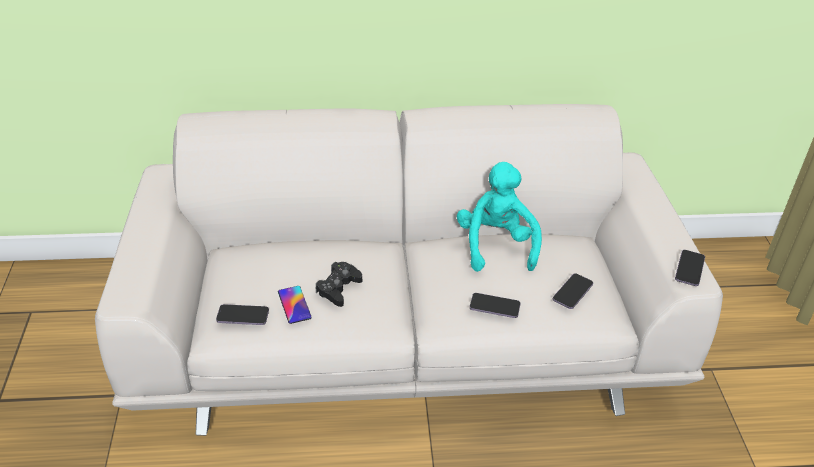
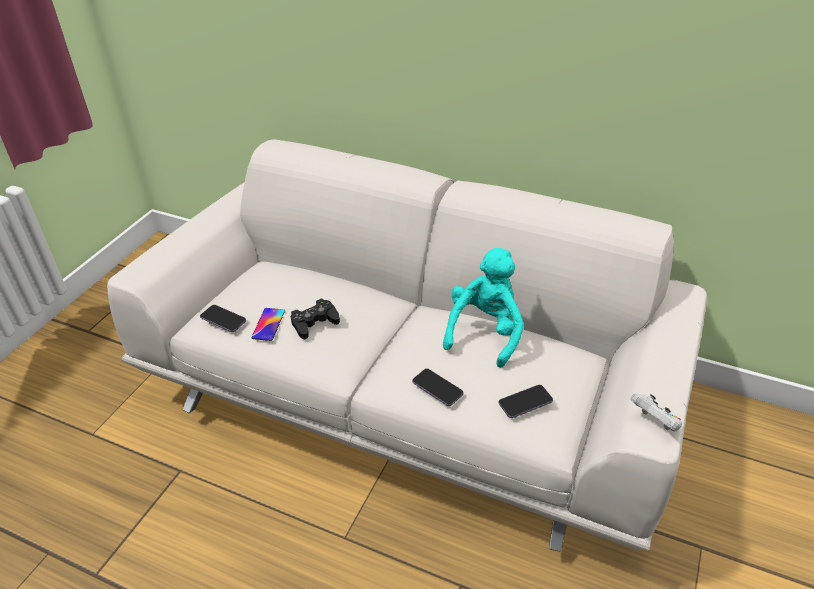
camera: 30 degrees right, 0 degrees up
(689, 269) = (654, 422): phone -> white game controller

